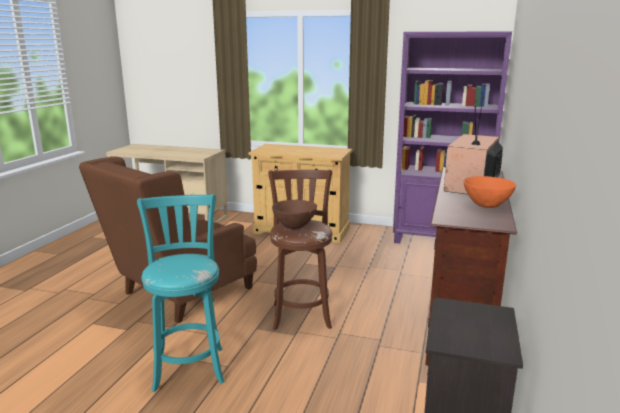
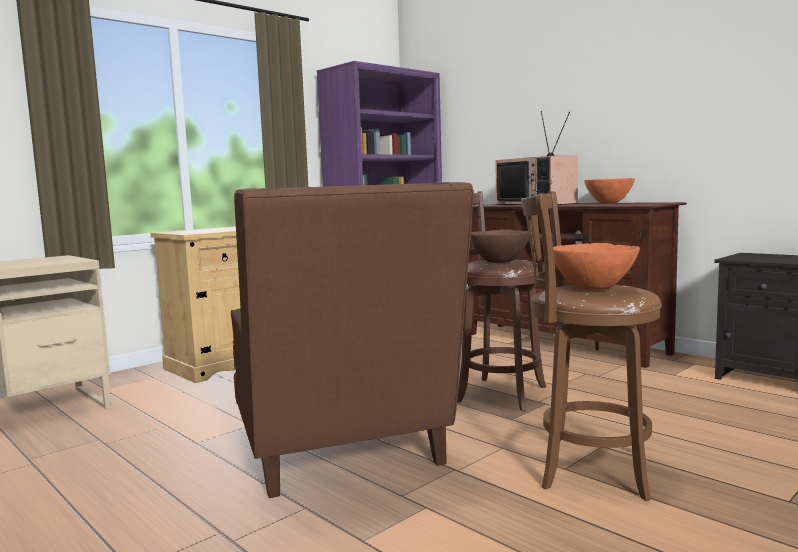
camera: 60 degrees left, 10 degrees down
(177, 264) = (593, 289): none -> orange bowl
(189, 366) = (587, 469): turquoise stool -> brown stool

